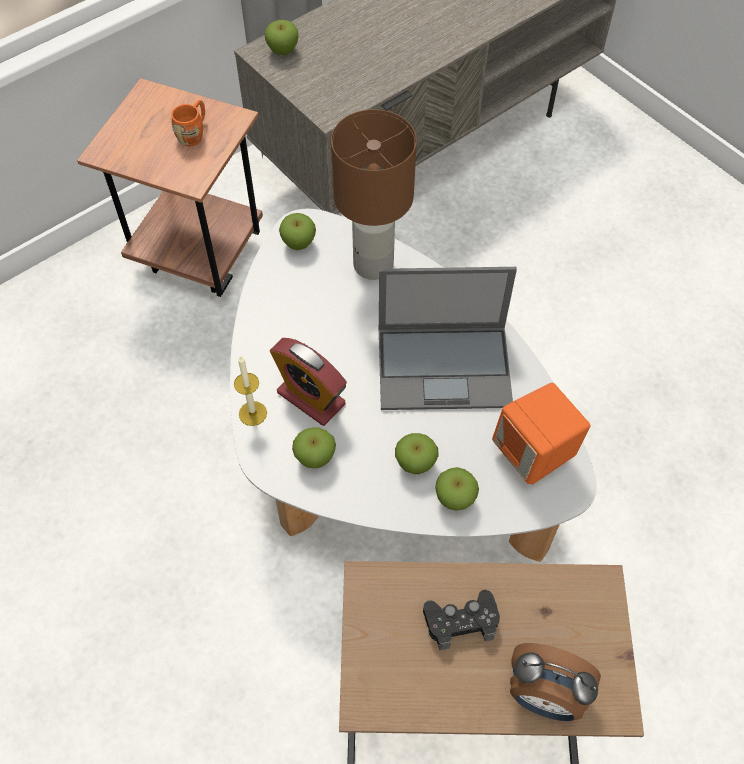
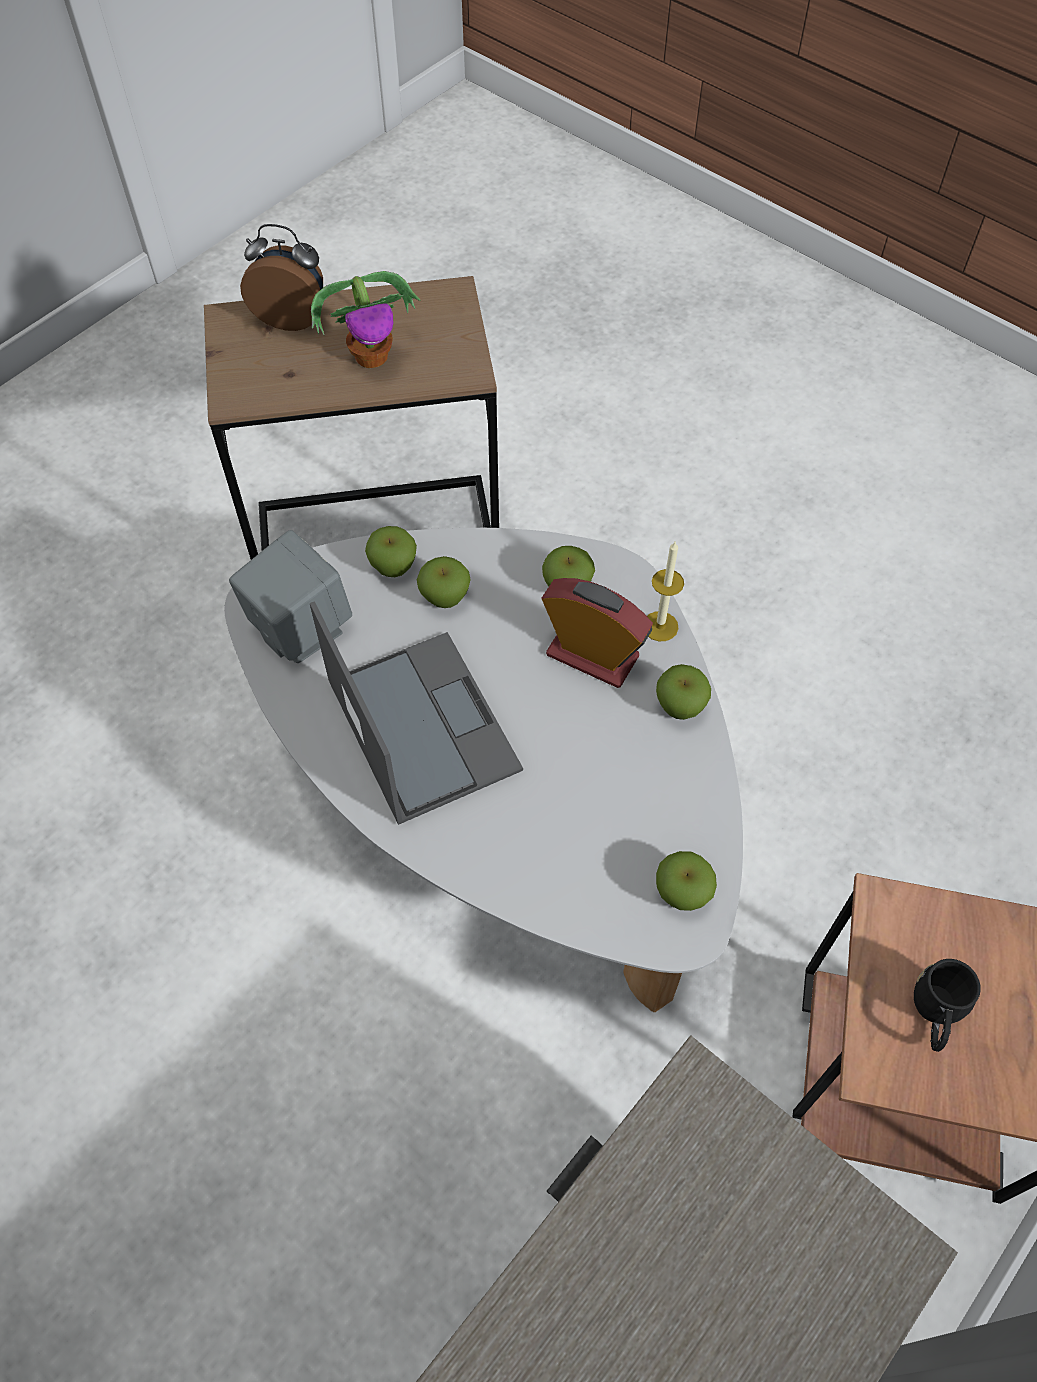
camera: 170 degrees right, 0 degrees up
(194, 133) = (934, 1015): orange mug -> black mug
(283, 51) = (851, 1268): apple -> apple (680, 706)
(373, 265) = (554, 871): brown table lamp -> none
(445, 366) = (421, 724): laptop -> laptop turned 75 degrees clockwise
(461, 621) = (372, 356): black game controller -> potted plant
(534, 454) = (299, 629): orange speaker -> grey speaker

